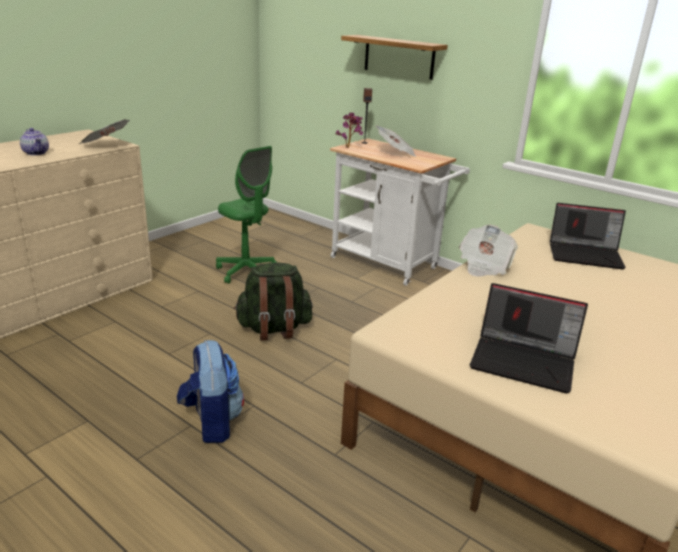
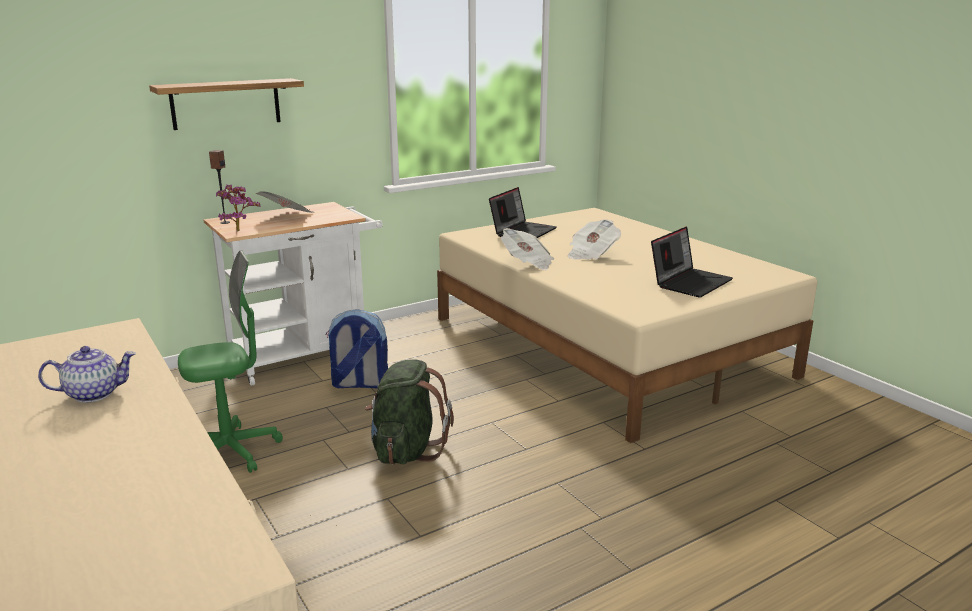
camera: 70 degrees left, 5 degrees down
(105, 145) = (109, 339): newspaper -> newspaper (591, 254)
(212, 422) = (580, 513): backpack -> backpack (358, 384)

